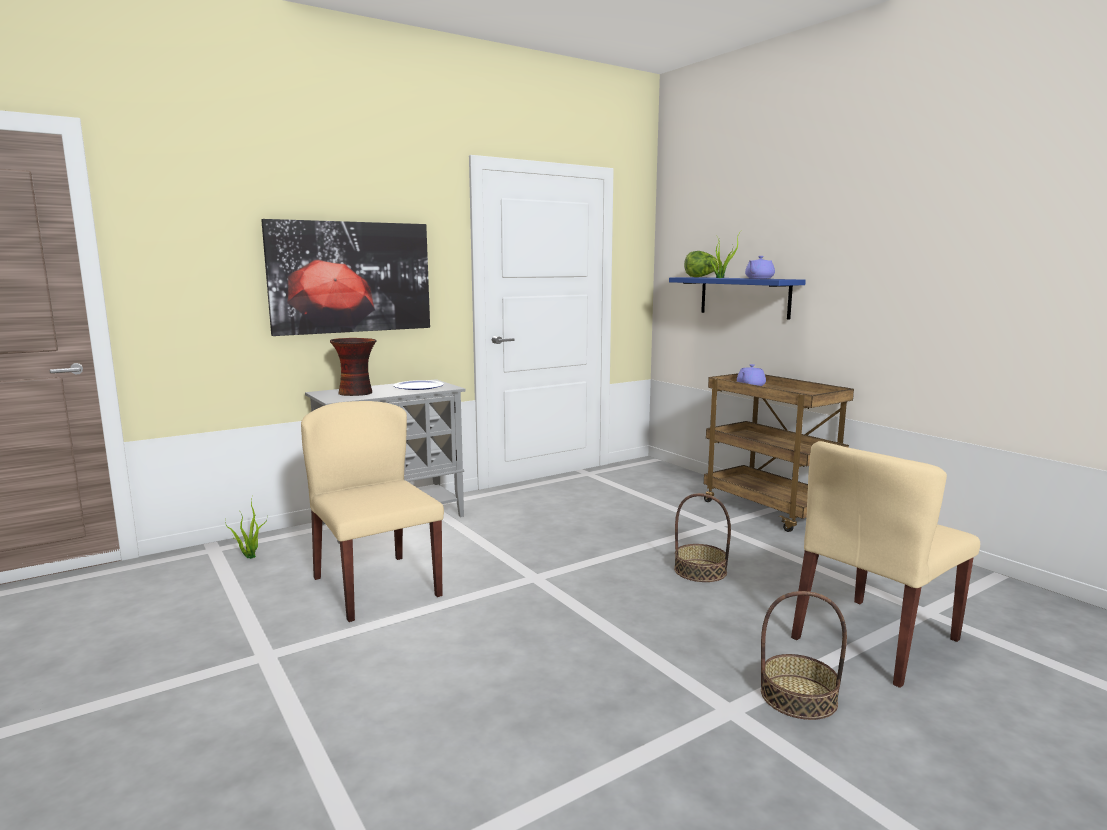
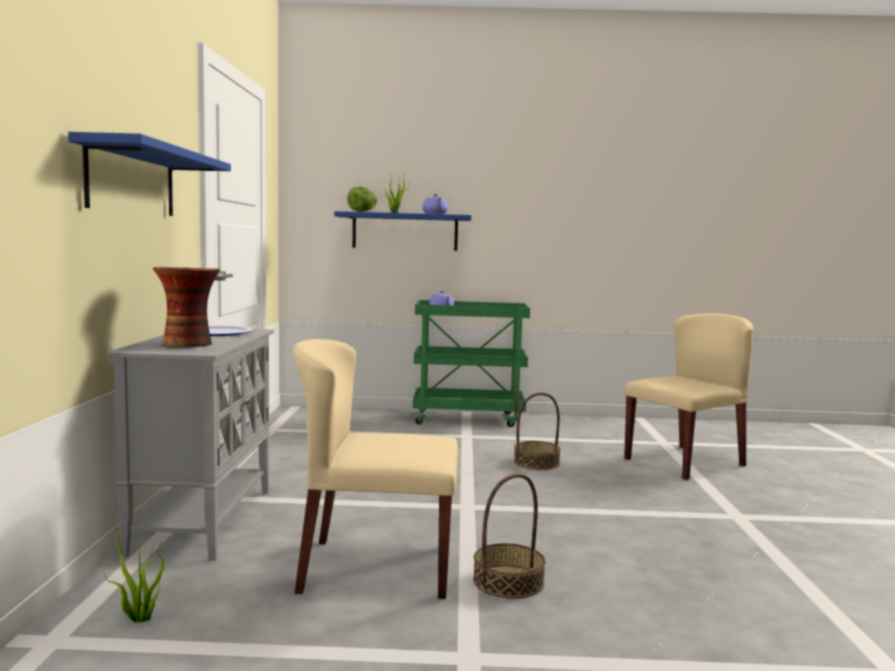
camera: 55 degrees left, 5 degrees down
(351, 277) = (132, 181): picture -> blue shelf
(770, 511) = (469, 418): brown cart -> green cart
(798, 696) = (734, 497): basket -> basket (508, 581)
(875, 639) = (684, 462): beige chair -> beige chair turned 120 degrees counterclockwise

